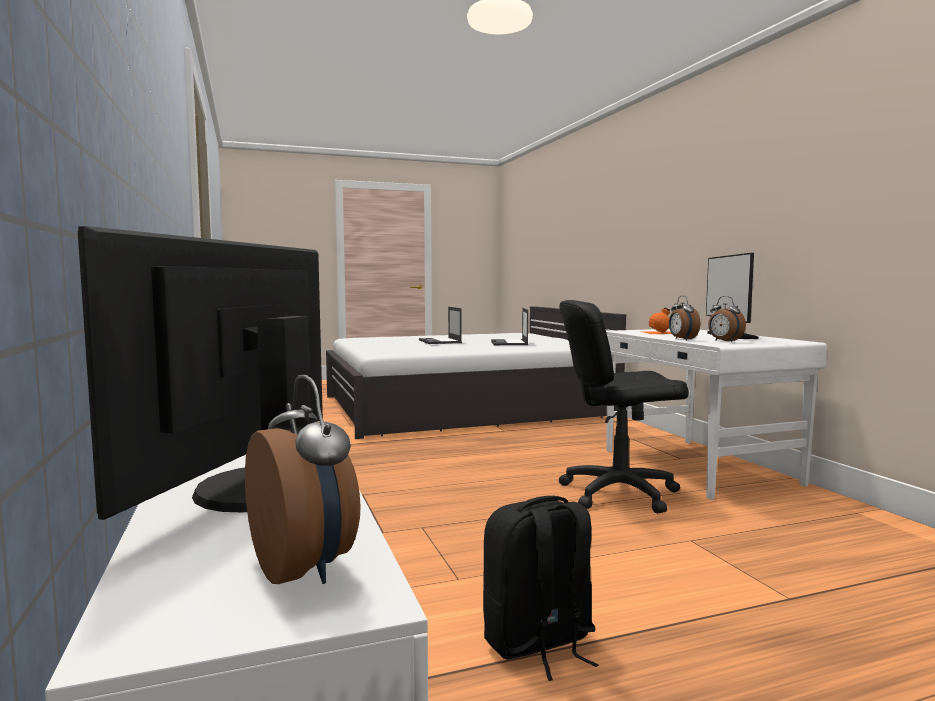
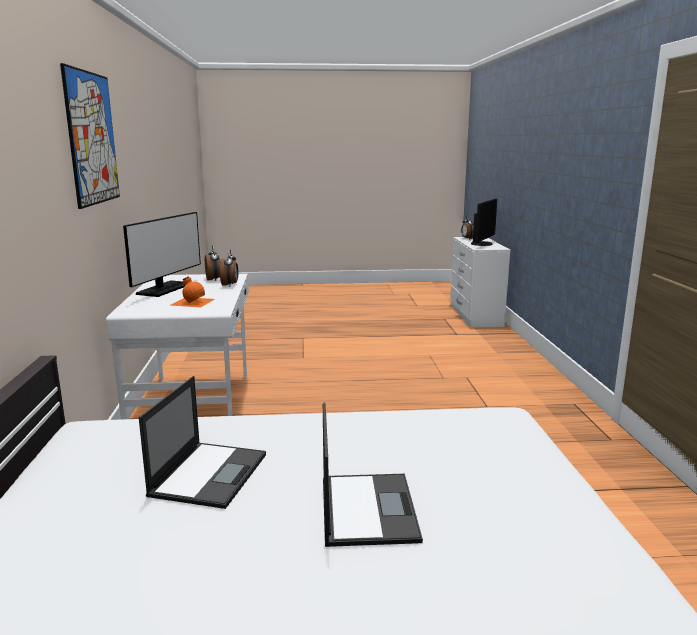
camera: 165 degrees left, 10 degrees up
(538, 643) = (407, 337): black backpack -> none
(618, 493) = (298, 387): black office chair -> none
(726, 181) = (92, 138): none -> picture

